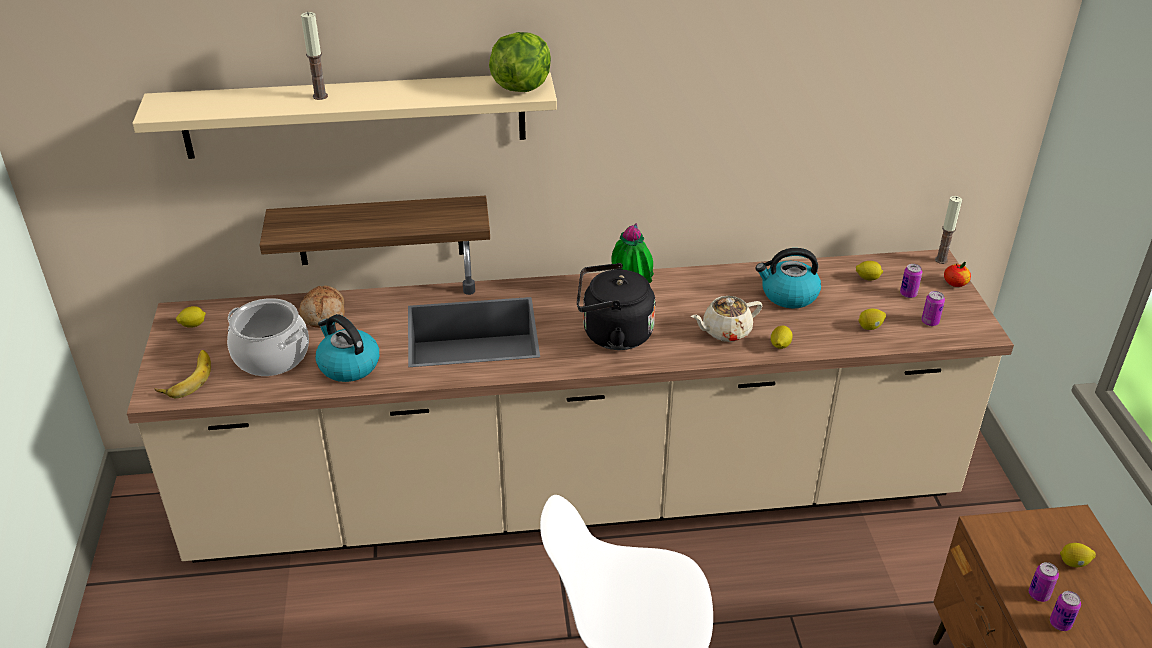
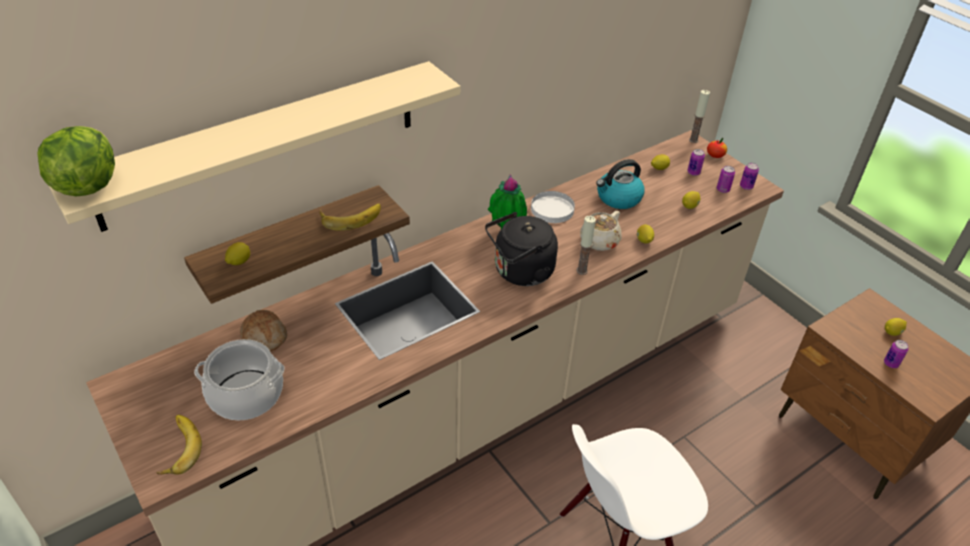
camera: 30 degrees left, 5 degrees up
(193, 325) = (142, 392): lemon -> lemon (239, 262)
(320, 96) = (242, 134): candle -> candle (582, 271)
(348, 365) = (325, 378): kettle -> none
(434, 216) = (350, 217): none -> banana
(521, 86) = (418, 80): lettuce -> lettuce (86, 185)
(701, 285) = (552, 209): none -> white plate
(1060, 623) = (916, 378): can -> can (746, 186)

